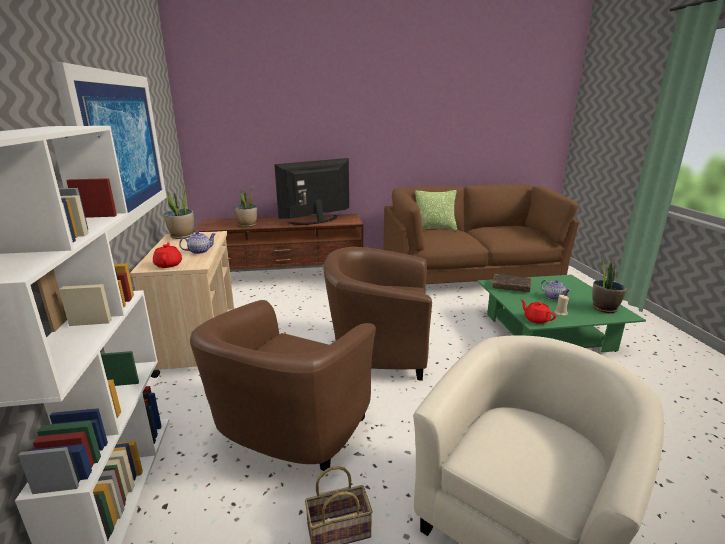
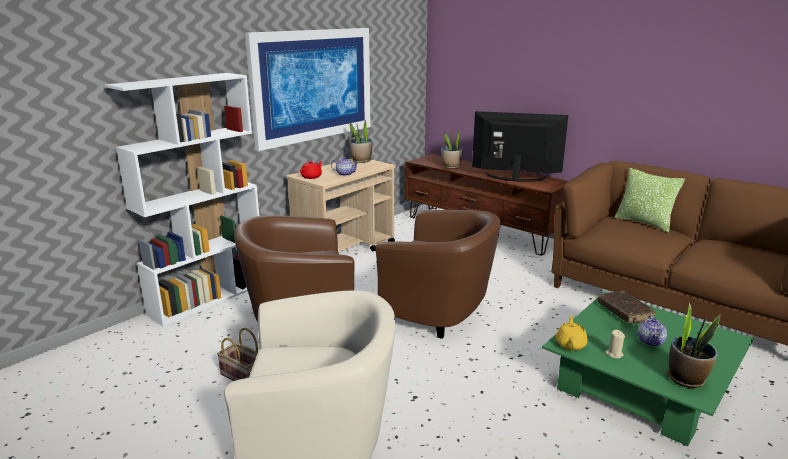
camera: 50 degrees right, 0 degrees up
(378, 352) = (440, 313): brown armchair -> brown armchair turned 150 degrees clockwise
(536, 319) = (570, 344): red teapot -> yellow teapot

